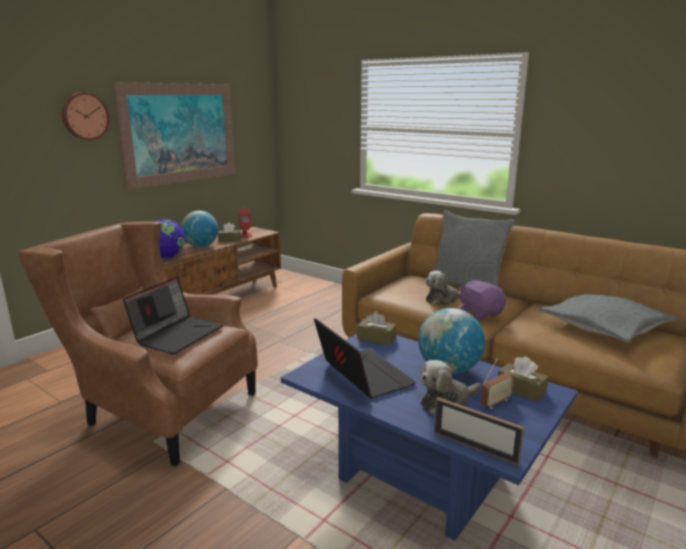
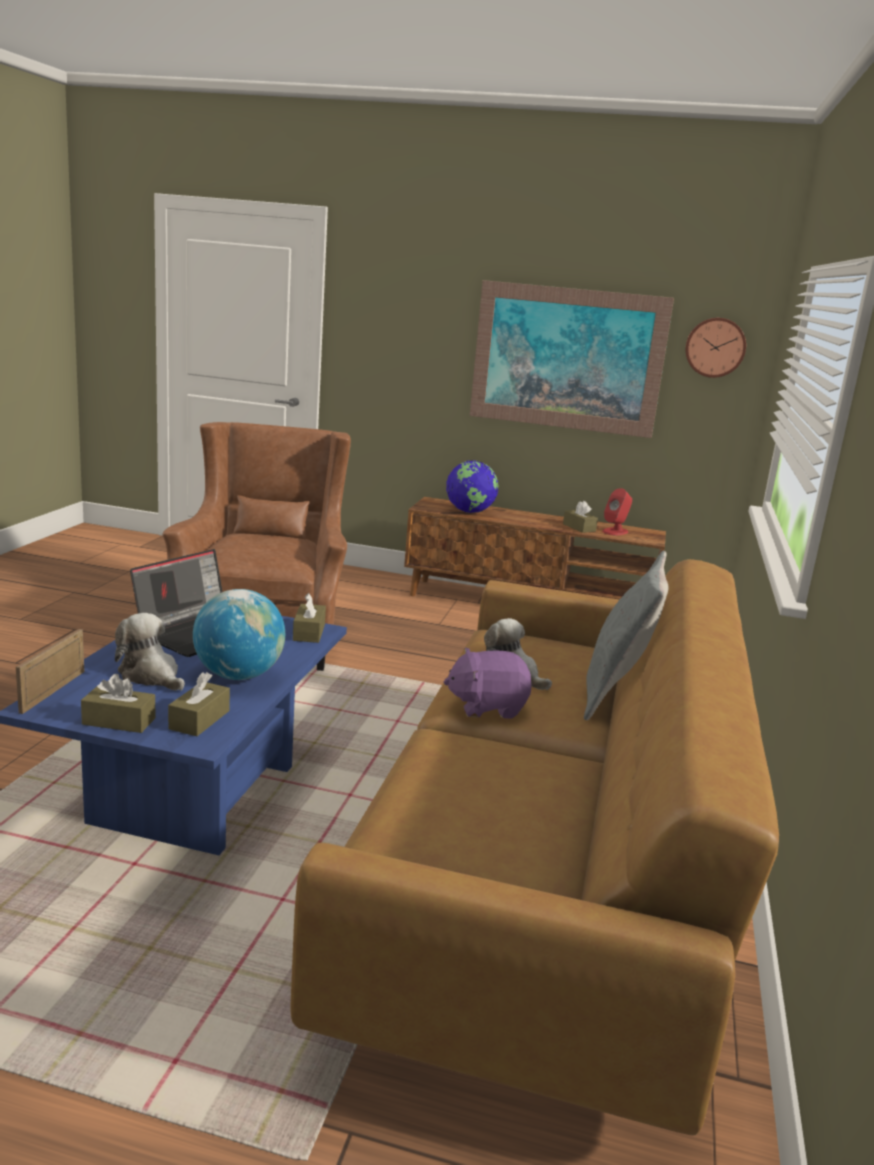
camera: 65 degrees right, 0 degrees up
(84, 116) = (438, 317): wall clock -> wall clock (715, 347)
(178, 334) = (259, 549): laptop -> none
(201, 246) = (532, 519): globe -> none
(480, 313) = (487, 706): purple plush toy -> purple plush toy turned 135 degrees counterclockwise
(495, 402) = (158, 703): radio -> none
(527, 420) = (119, 721): none -> brown tissue box
(604, 326) = (524, 820): grey pillow -> none

